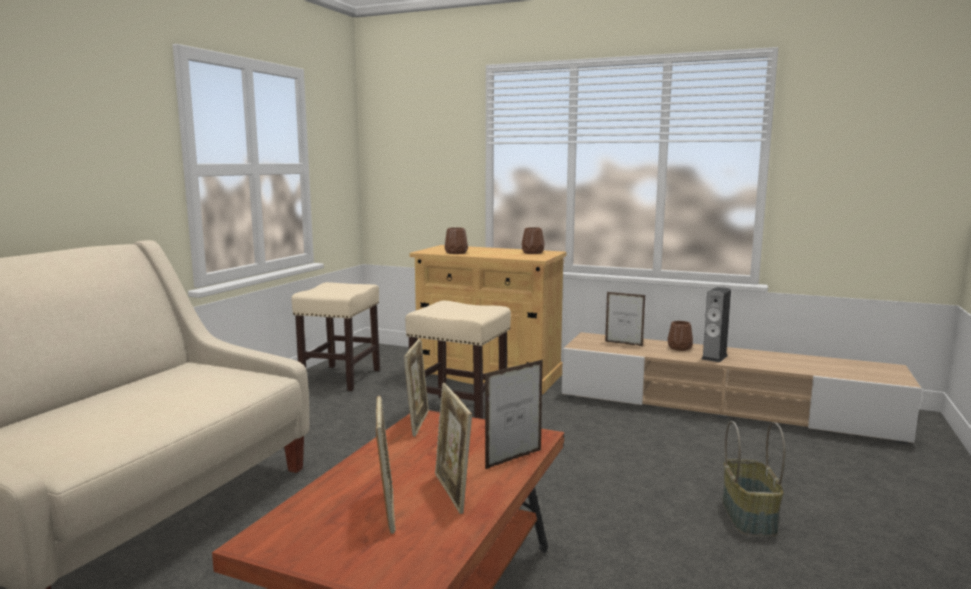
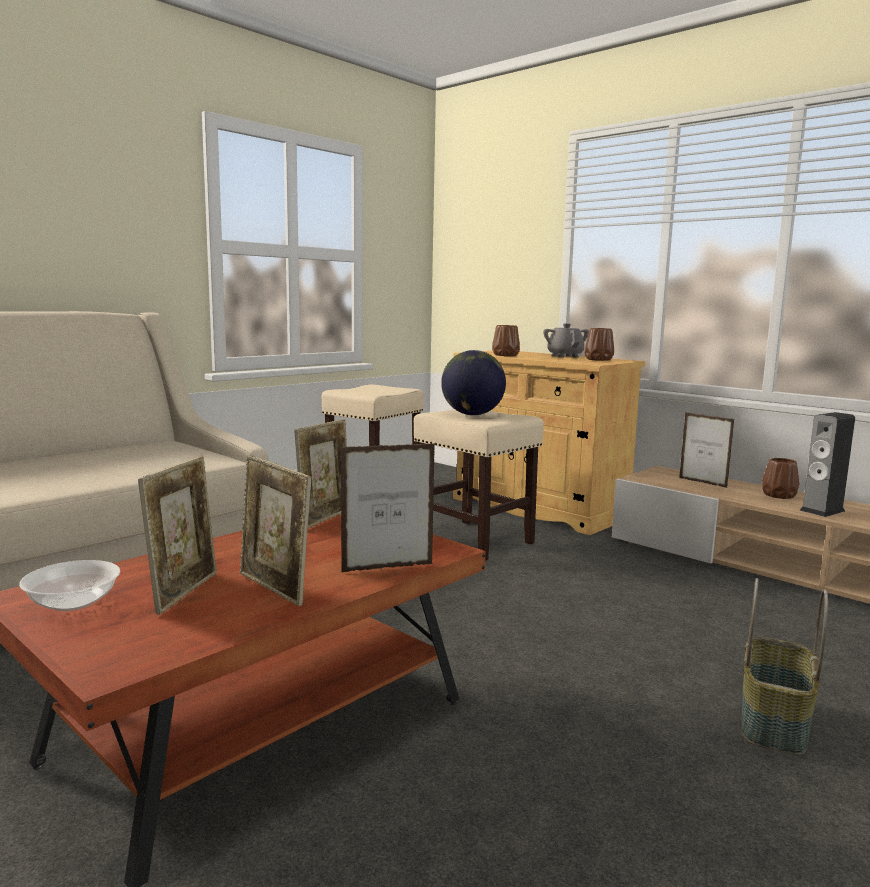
camera: 20 degrees right, 0 degrees up
(308, 538) = (73, 602): none -> bowl
(452, 493) = (274, 588): picture frame -> picture frame turned 45 degrees counterclockwise
(454, 309) = (472, 415): none -> globe
(502, 250) = (565, 356): none -> grey teapot

